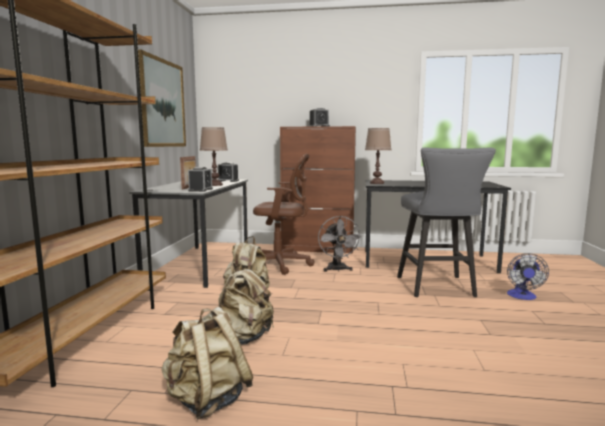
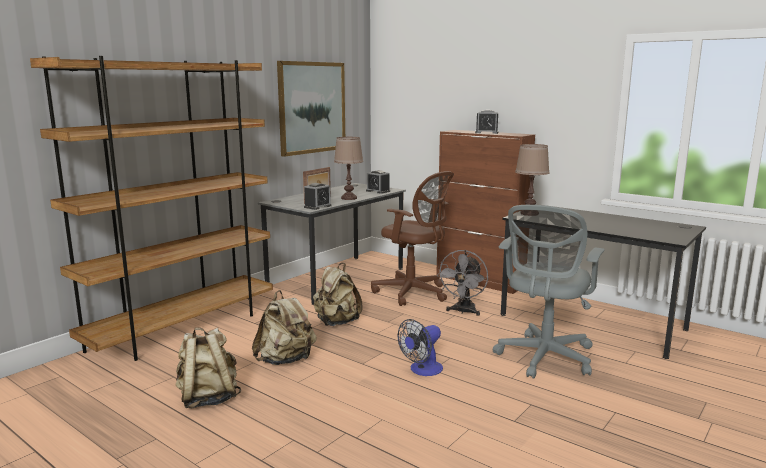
camera: 30 degrees right, 5 degrees up
(437, 288) = (544, 358): grey stool -> grey office chair
(522, 296) = (636, 394): fan -> fan (422, 370)

